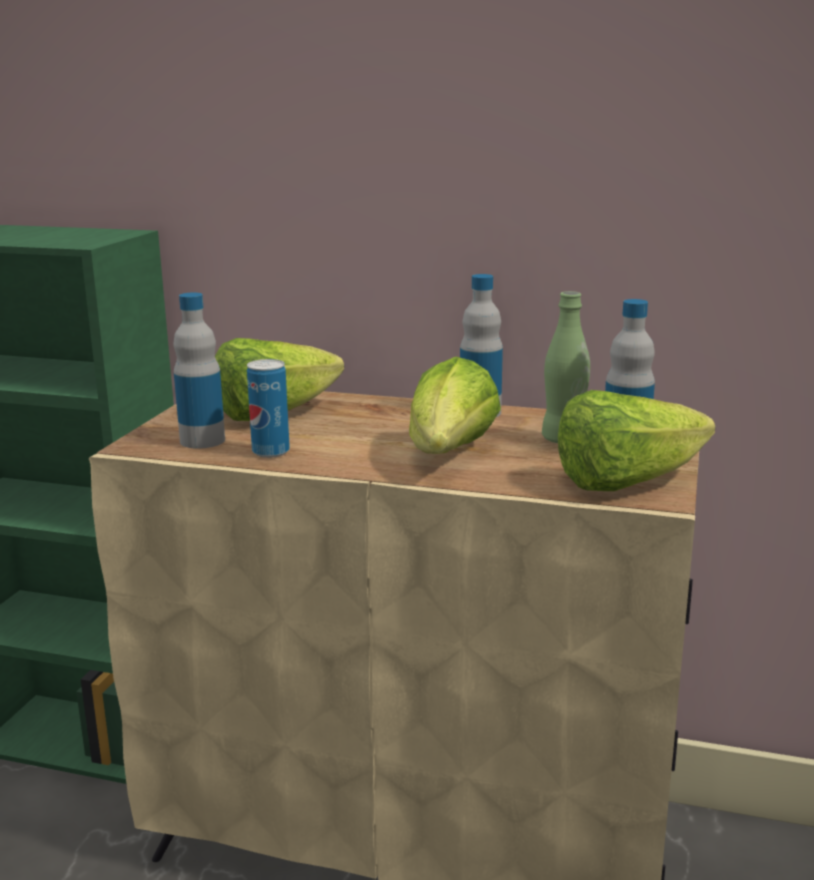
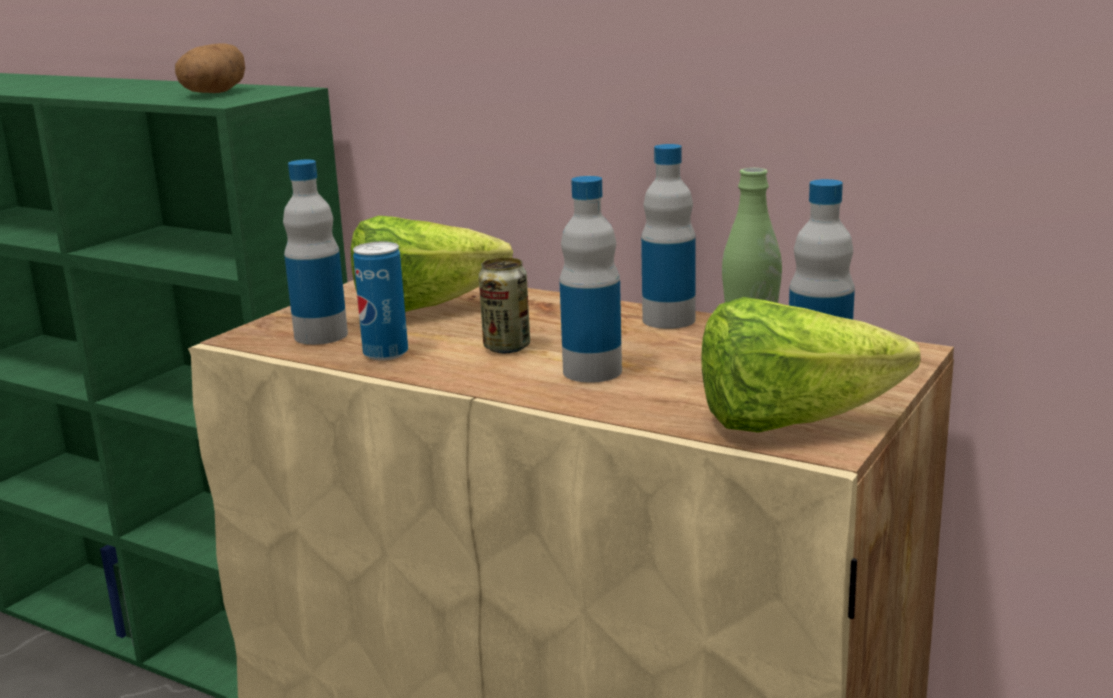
camera: 15 degrees right, 0 degrees up
(59, 235) = (215, 93): none -> potato
(367, 441) = (506, 347): none -> can
(450, 455) = (592, 371): lettuce -> bottle

